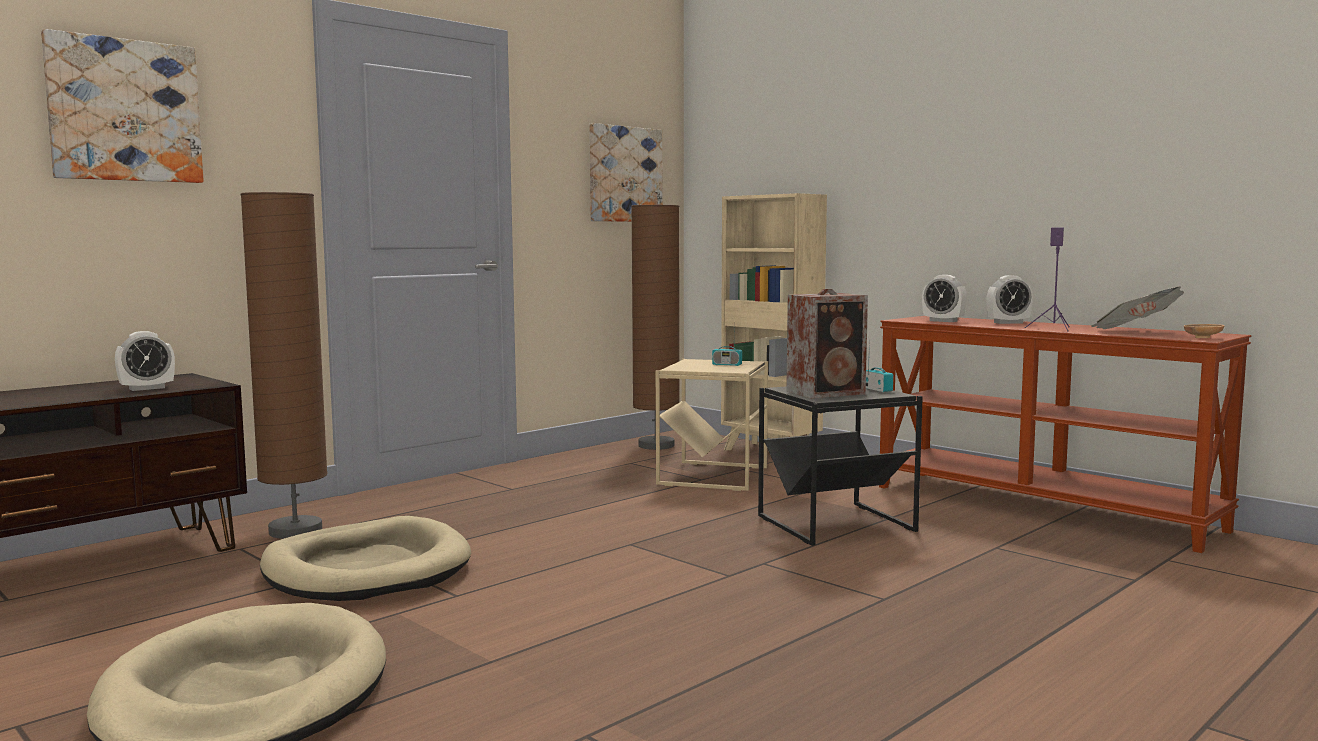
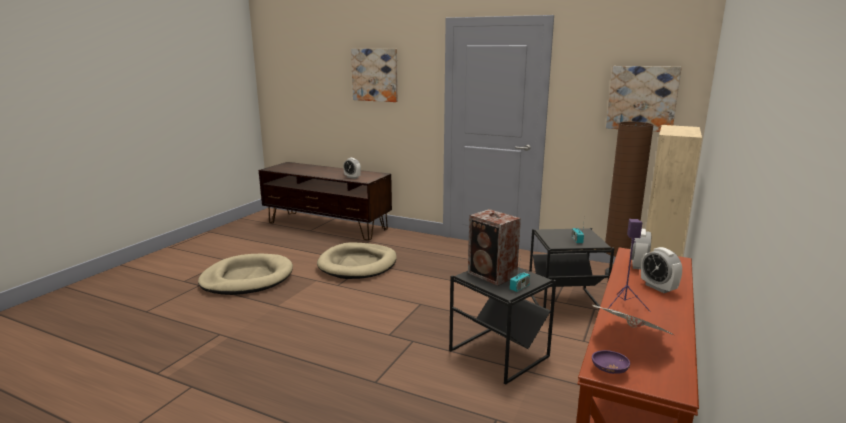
camera: 70 degrees right, 10 degrees up
(295, 531) = (393, 242): brown floor lamp -> none
(714, 476) = (566, 303): beige side table -> black side table
(1203, 338) = (609, 370): brown bowl -> purple bowl

